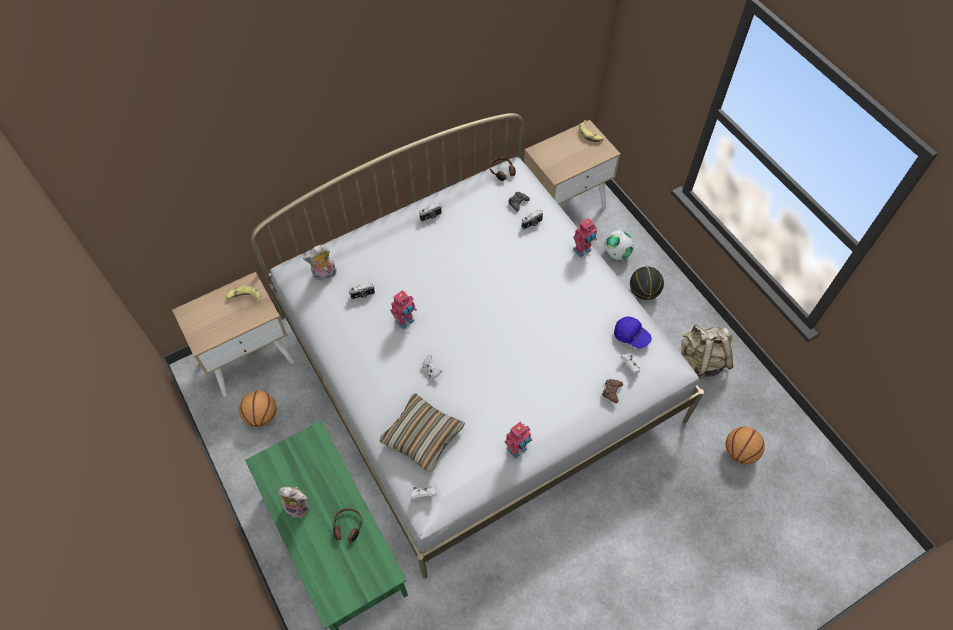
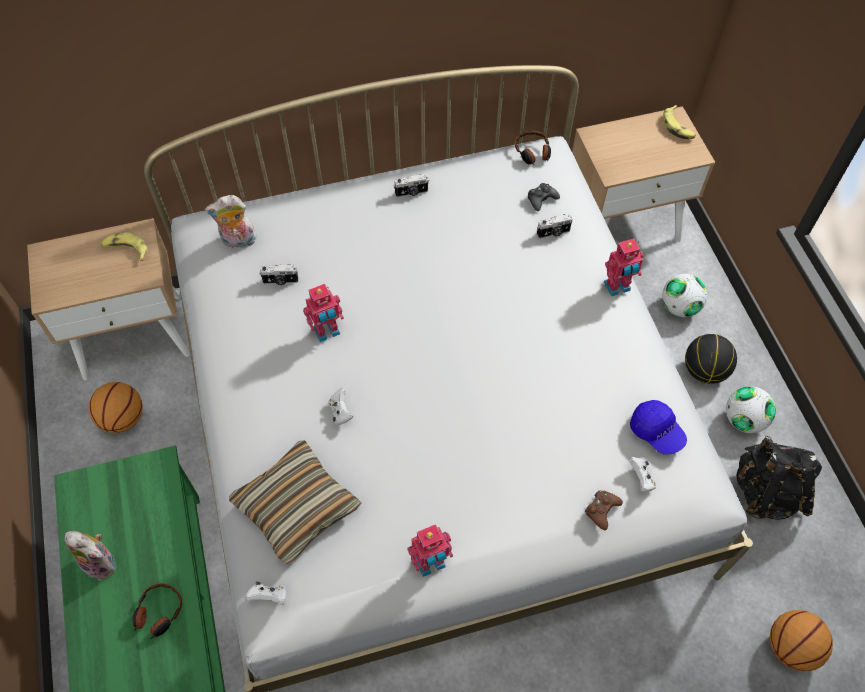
camera: 15 degrees right, 0 degrees up
(676, 318) = (743, 420): none -> football
(701, 361) = (766, 492): beige backpack -> black backpack

